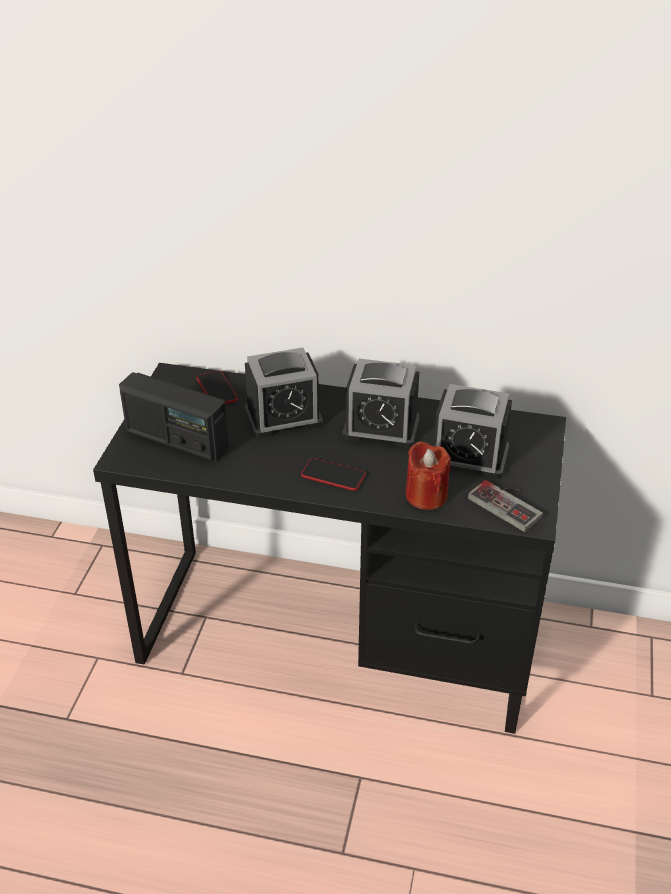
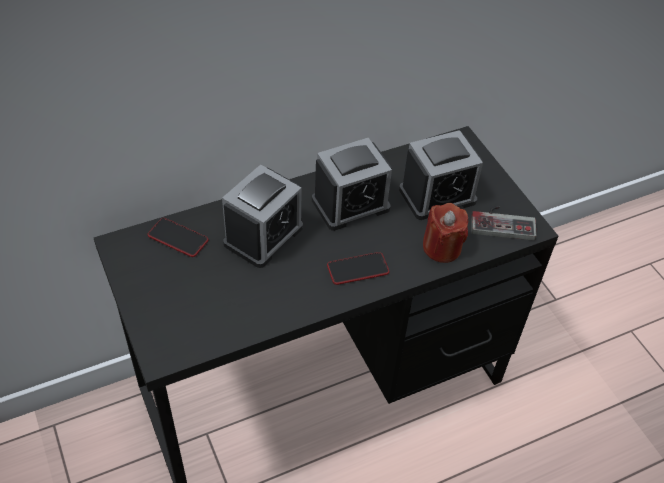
camera: 40 degrees left, 10 degrees up
(176, 439) = (193, 308): radio -> none

